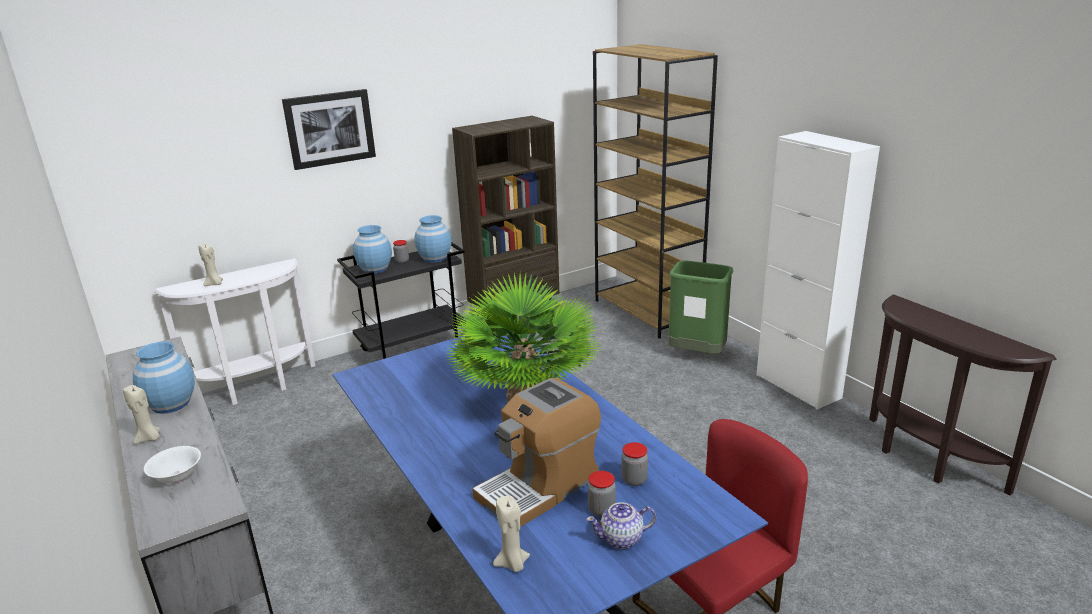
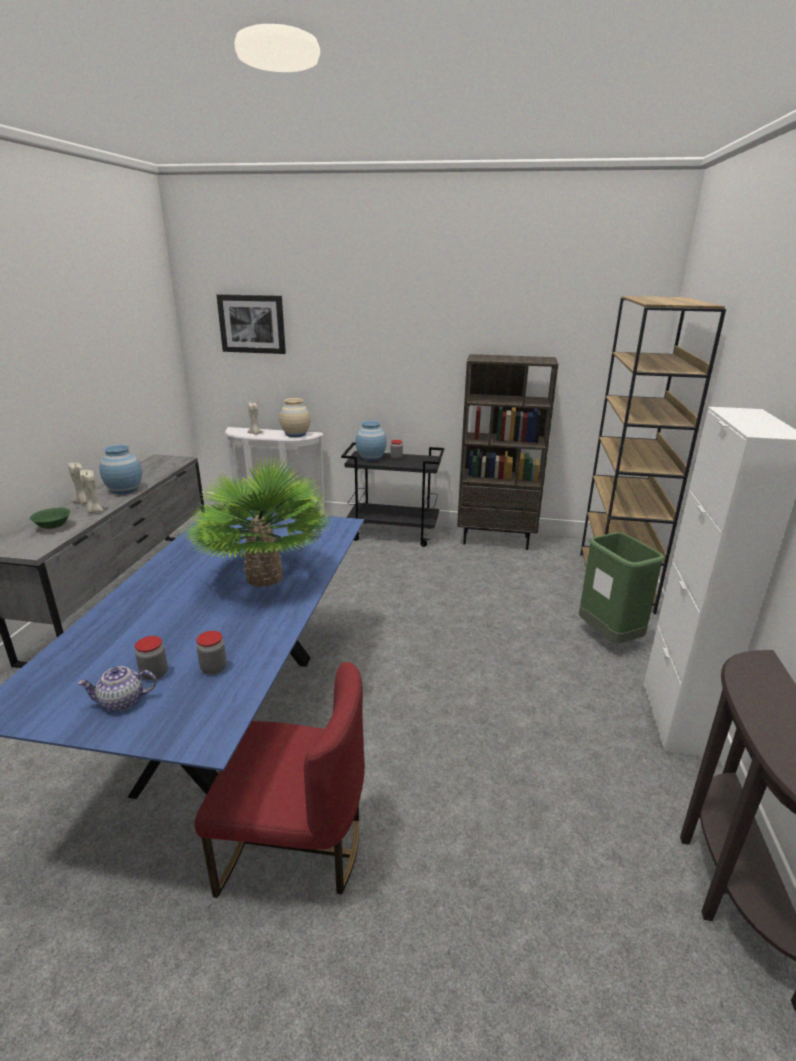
camera: 40 degrees right, 0 degrees up
(177, 477) = (53, 527): white bowl -> green bowl
(269, 269) = (296, 434): none -> beige vase
(330, 128) = (364, 335): picture -> picture (252, 324)
(434, 258) = (420, 463): blue vase -> none
(512, 564) = (48, 671): beige candle -> beige candle (94, 511)
(539, 487) = (158, 634): coffee machine -> none
(622, 539) = (122, 702): teapot -> teapot turned 45 degrees counterclockwise

